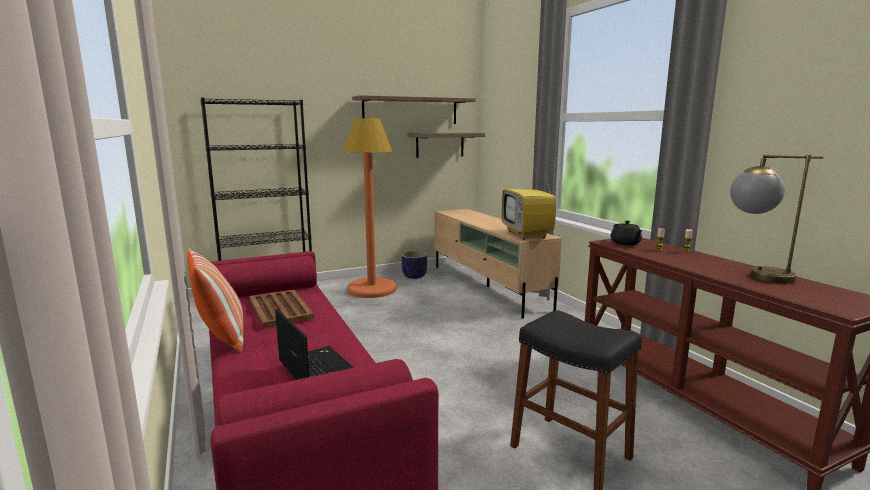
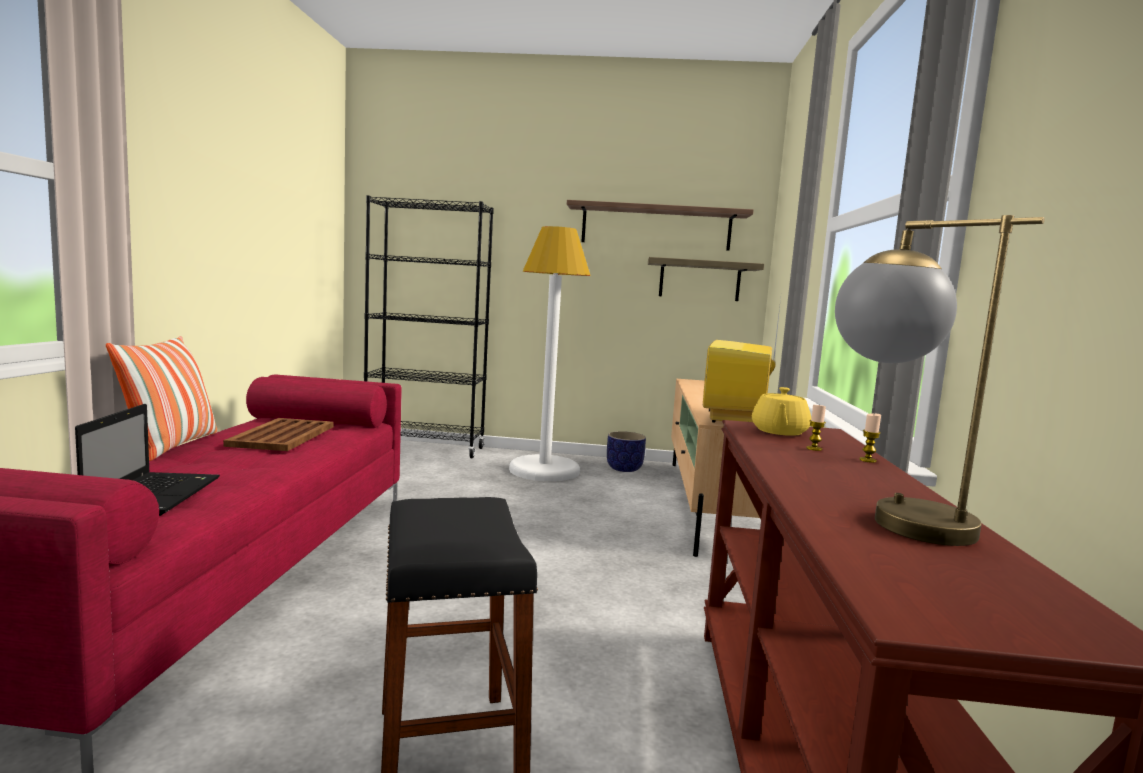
camera: 30 degrees right, 5 degrees down
(371, 289) = (544, 470): orange floor lamp -> white floor lamp
(625, 243) = (779, 432): black teapot -> yellow teapot

